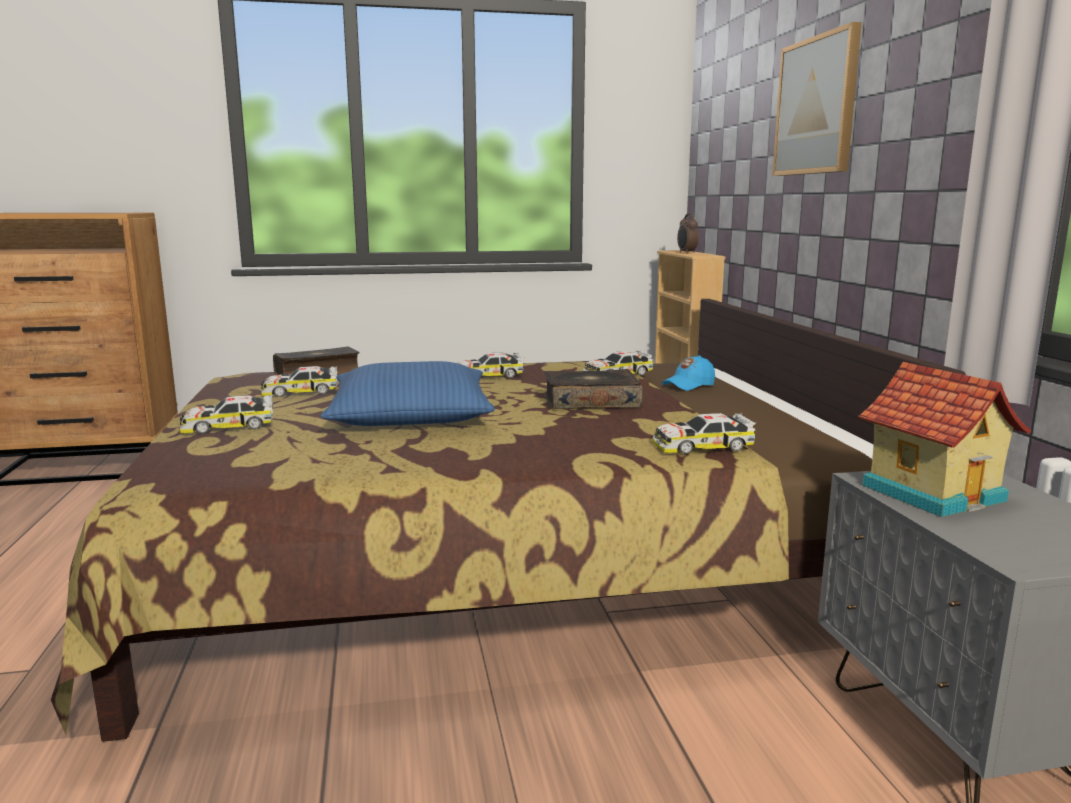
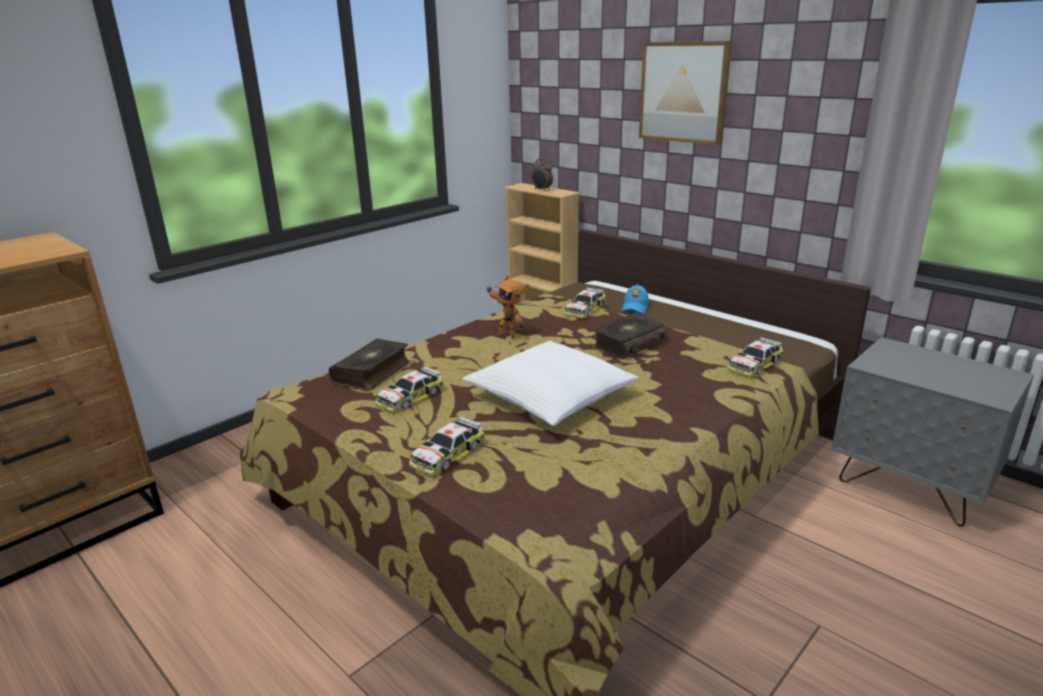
camera: 35 degrees left, 10 degrees up
(411, 416) = (551, 396): blue pillow -> white pillow
(488, 375) = (507, 335): toy car -> toy robot
(934, 492) = (903, 365): toy house -> none

